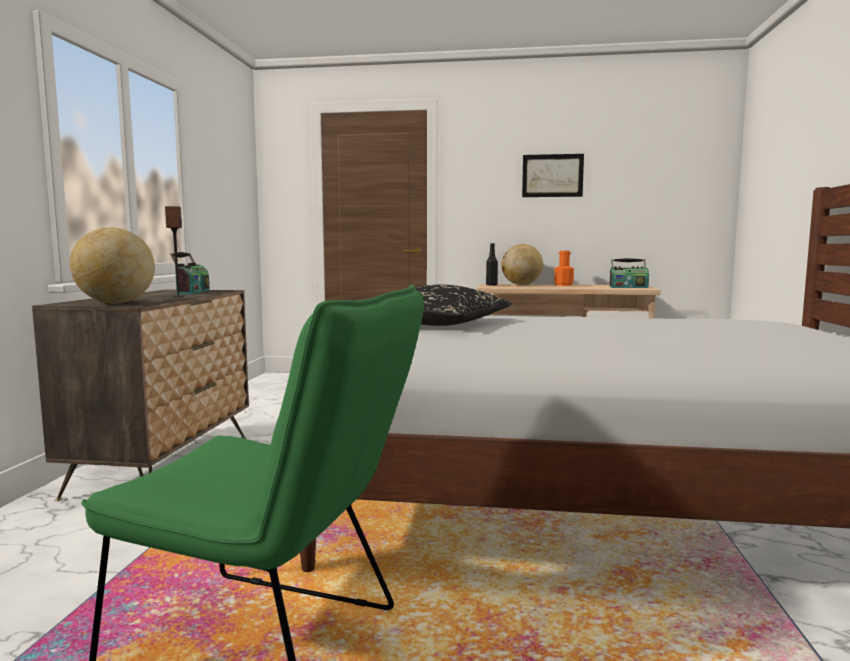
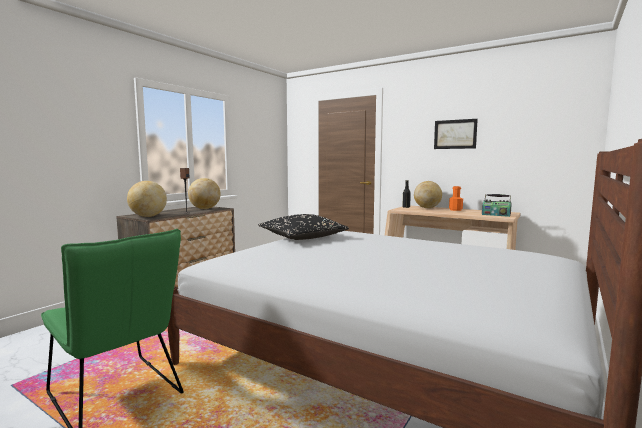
camera: 25 degrees right, 0 degrees up
(192, 292) = (205, 209): radio -> globe

